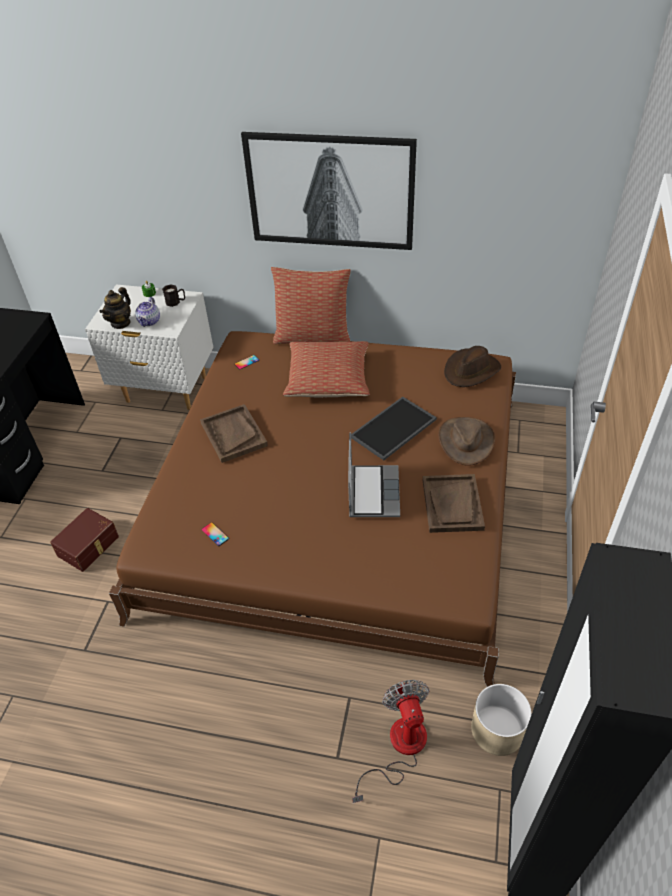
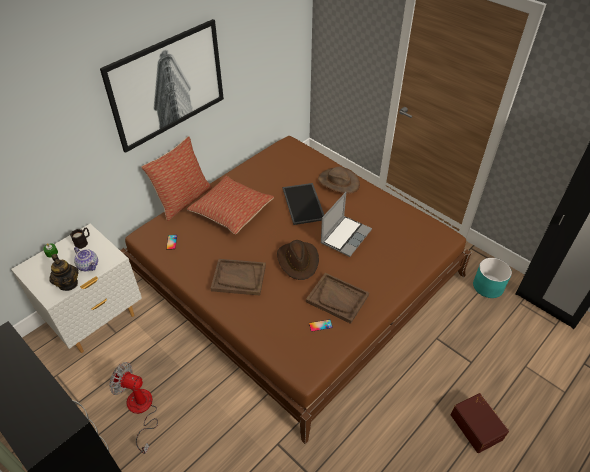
camera: 60 degrees left, 0 degrees up
(89, 546) = (214, 437): brown storage box -> brown storage box (477, 426)
(372, 492) = (345, 236): laptop -> laptop turned 90 degrees clockwise
(399, 748) = (479, 331): fan -> fan (141, 410)
(452, 505) = (379, 210): brown tray -> brown tray (337, 298)
(471, 370) = (288, 152): brown hat -> brown hat (298, 261)
(497, 730) = (488, 286): beige planter -> turquoise planter

